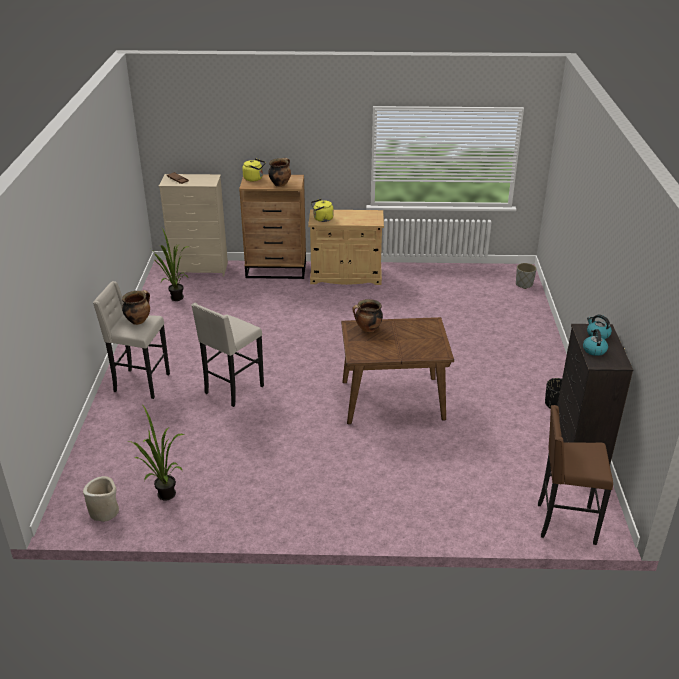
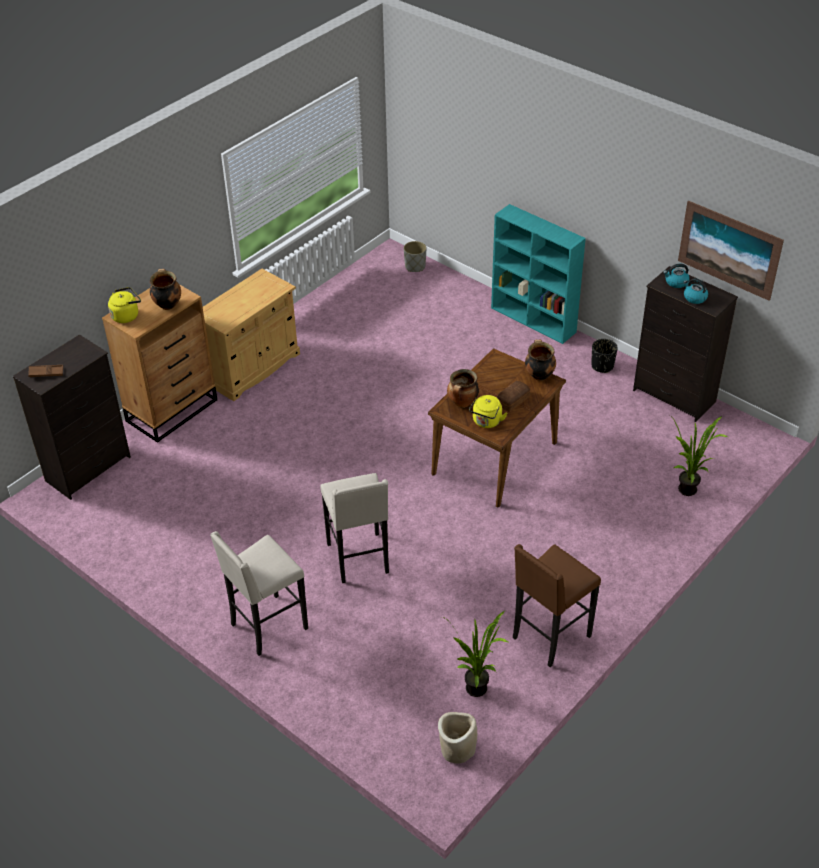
camera: 50 degrees left, 10 degrees up
(138, 320) = (261, 556): cooking pot -> cooking pot (539, 375)
(174, 299) = (128, 521): potted plant -> potted plant (689, 493)
(200, 269) = (89, 469): beige dresser -> black dresser
(322, 219) = (225, 318): yellow kettle -> yellow kettle (486, 422)
(398, 346) = (512, 400): none -> bread
(552, 352) = (534, 320): none -> turquoise bookcase
(564, 523) = (740, 456): brown stool -> brown stool (549, 637)
(642, 318) = (729, 250): none -> picture

